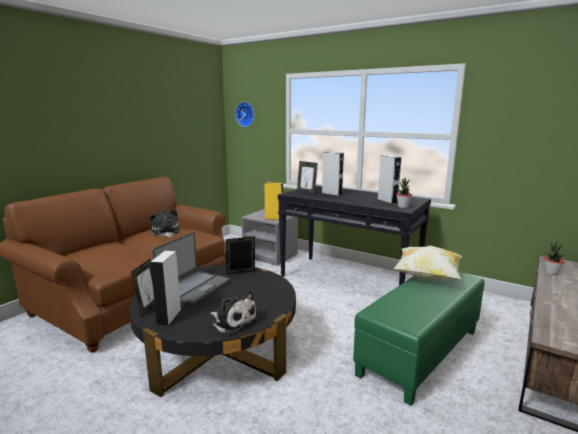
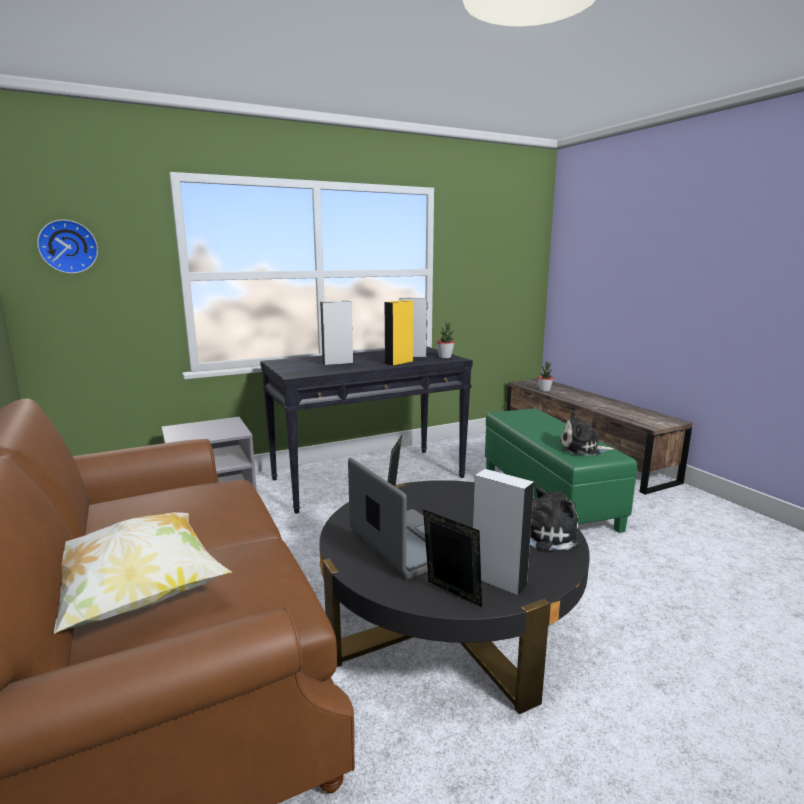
camera: 60 degrees left, 0 degrees up
(165, 232) = (164, 509): plush toy -> plush toy (582, 448)
(274, 218) = (227, 431): yellow speaker -> yellow speaker (399, 363)
(306, 192) = (305, 368): picture frame -> none
(427, 277) = (517, 421): pillow -> pillow (137, 596)

